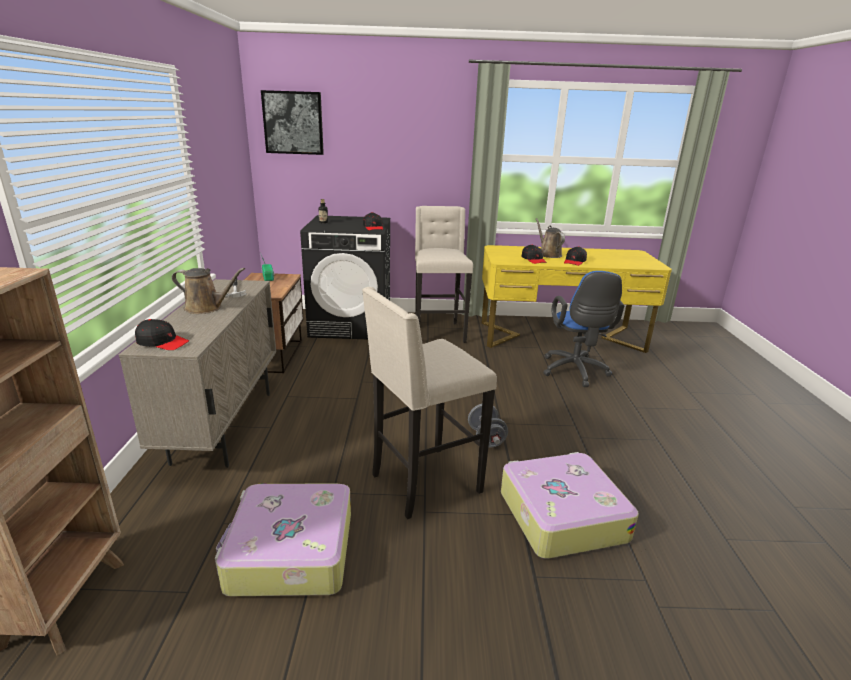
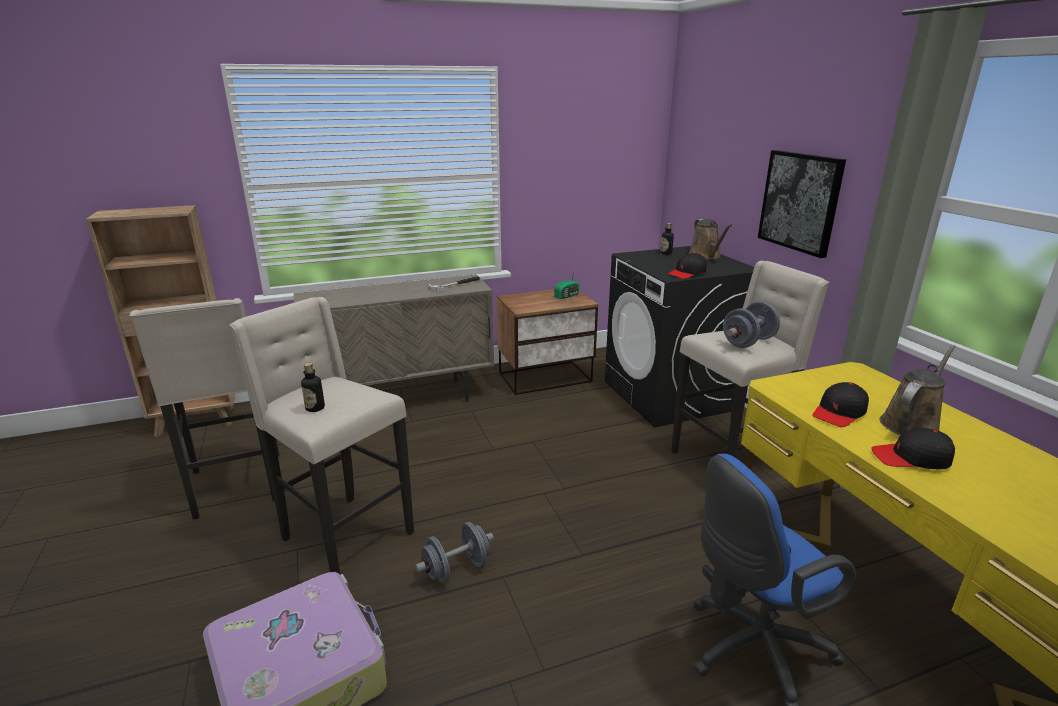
camera: 70 degrees right, 0 degrees up
(162, 342) = (318, 296): black cap -> none
(206, 308) = (399, 289): brown watering can -> brown watering can (706, 256)
(289, 552) = (237, 486): suitcase -> beige stool
(293, 123) = (701, 123): picture -> picture (800, 202)
(446, 252) = (748, 342): none -> grey dumbbell
(449, 362) = (315, 408): none -> bottle

